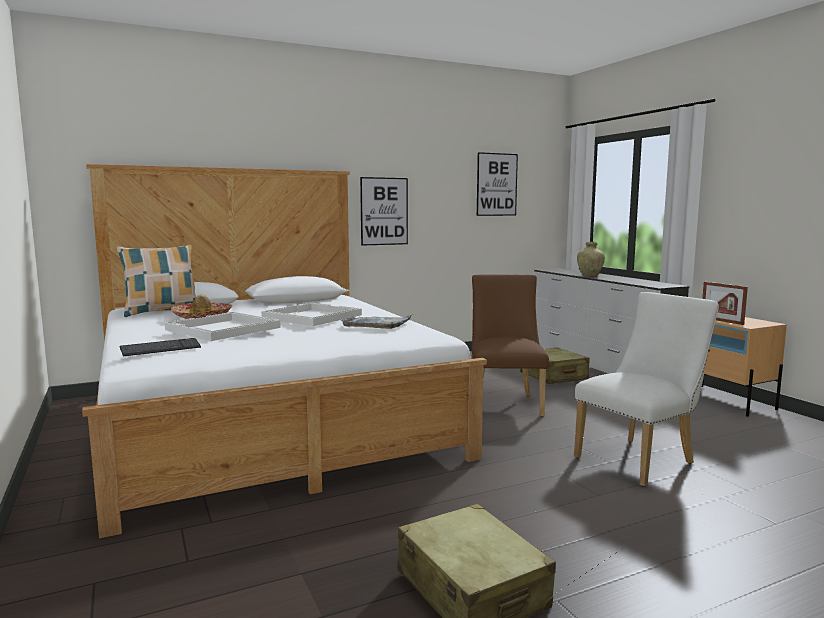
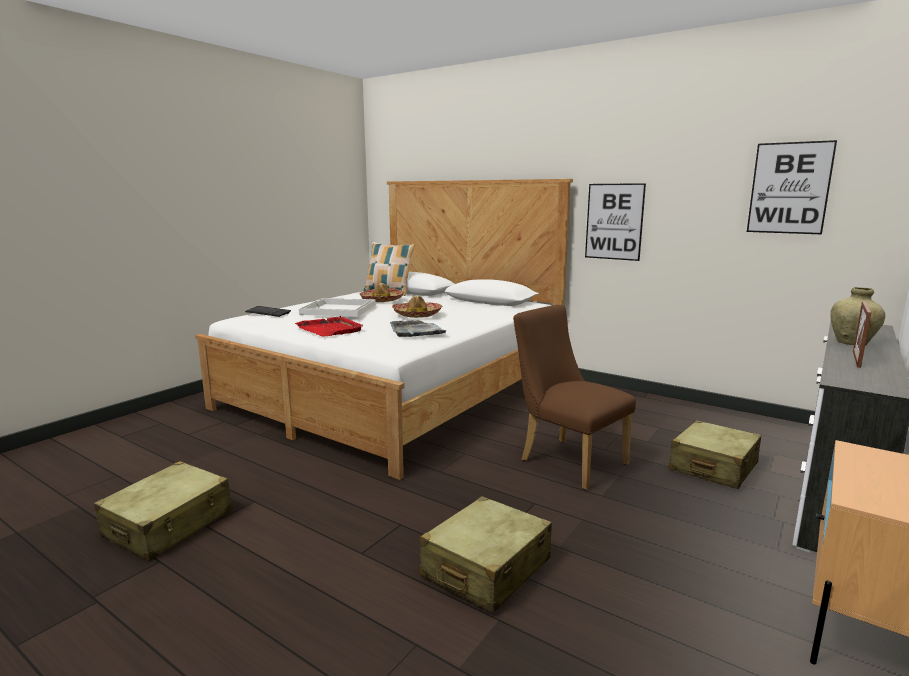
camera: 60 degrees right, 5 degrees up
(307, 341) = (330, 329): none -> red tray
(311, 316) = (417, 315): white tray -> hat
(505, 403) = (566, 460): brown chair -> brown chair turned 105 degrees counterclockwise
(640, 459) = (486, 568): white chair -> beige suitcase
(721, 321) = (855, 475): picture frame -> picture frame (856, 359)

